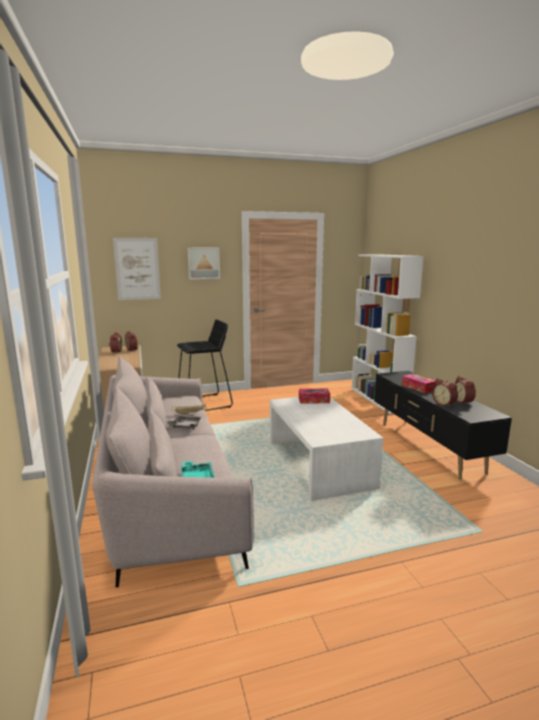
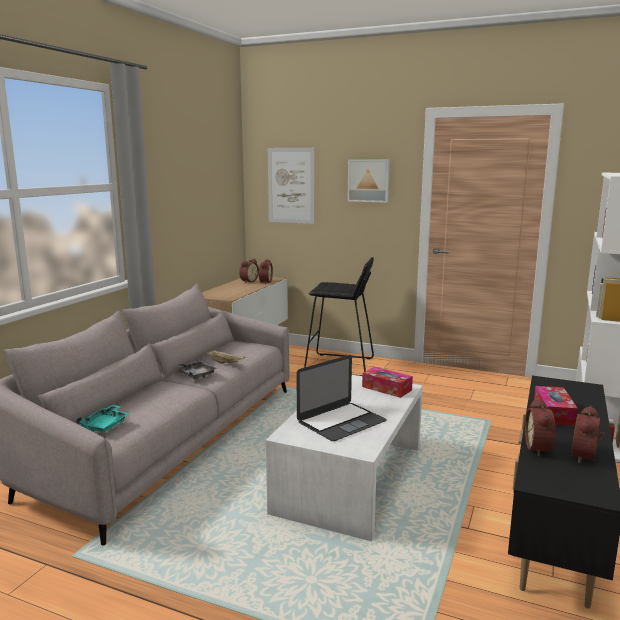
camera: 40 degrees right, 0 degrees up
(328, 424) = (341, 421): none -> laptop

